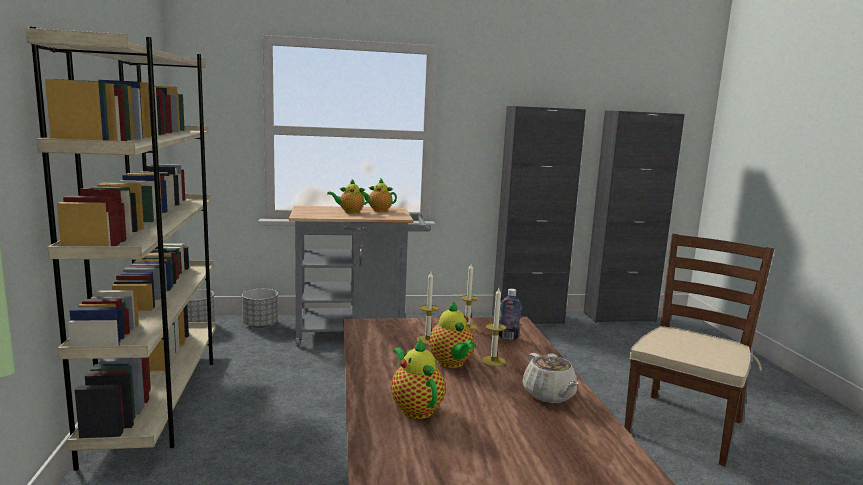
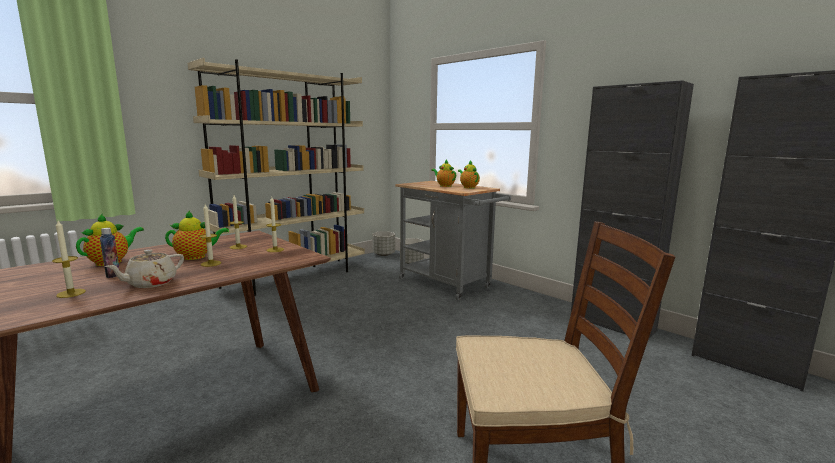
camera: 55 degrees right, 0 degrees up
(451, 363) = (196, 257): teapot -> teapot turned 135 degrees counterclockwise
(508, 337) = (268, 260): bottle -> bottle (113, 275)
(552, 436) = (71, 293): none -> candle

